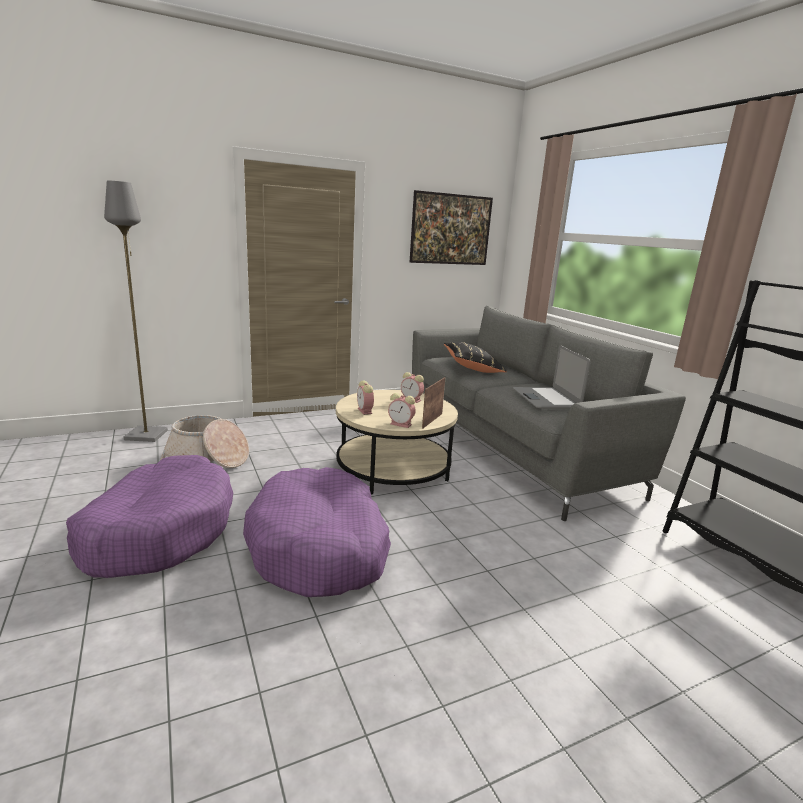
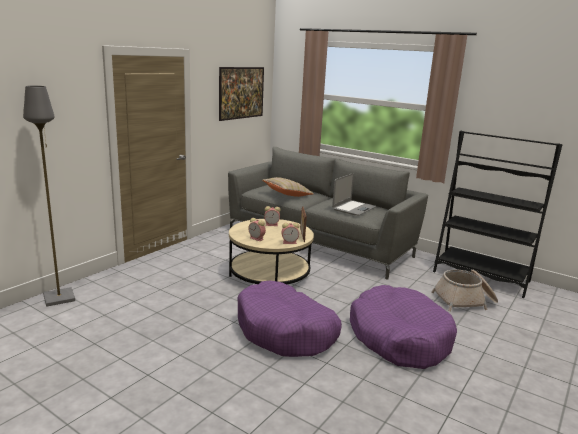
camera: 30 degrees left, 0 degrees up
(158, 531) = (177, 354): purple dog bed -> purple dog bed (399, 338)
(208, 458) = (138, 301): basket -> basket (465, 301)
(472, 368) = (287, 195): black pillow -> beige pillow
(546, 399) = (353, 208): laptop -> laptop turned 105 degrees counterclockwise

